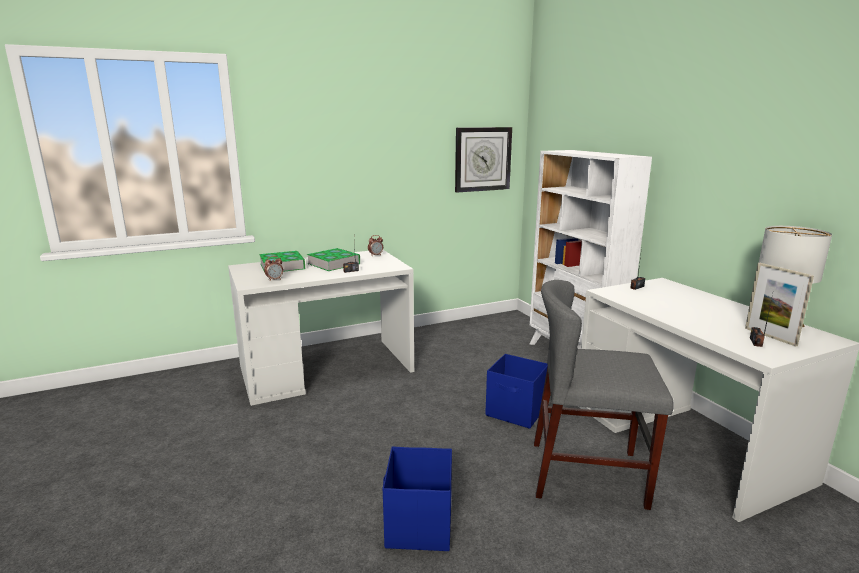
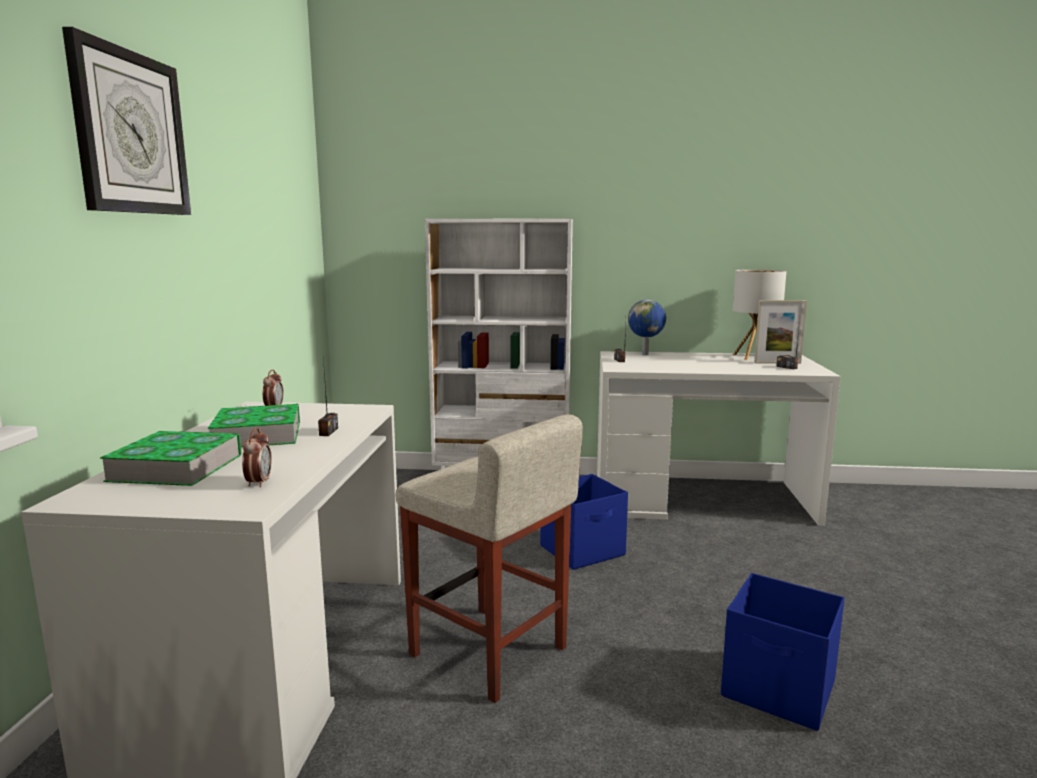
camera: 60 degrees left, 5 degrees down
(373, 416) = (490, 652): none -> beige stool
(482, 159) = (293, 239): wall clock -> wall clock (130, 133)
(587, 474) = (728, 557): grey chair -> none
(683, 290) = (646, 354): none -> globe

